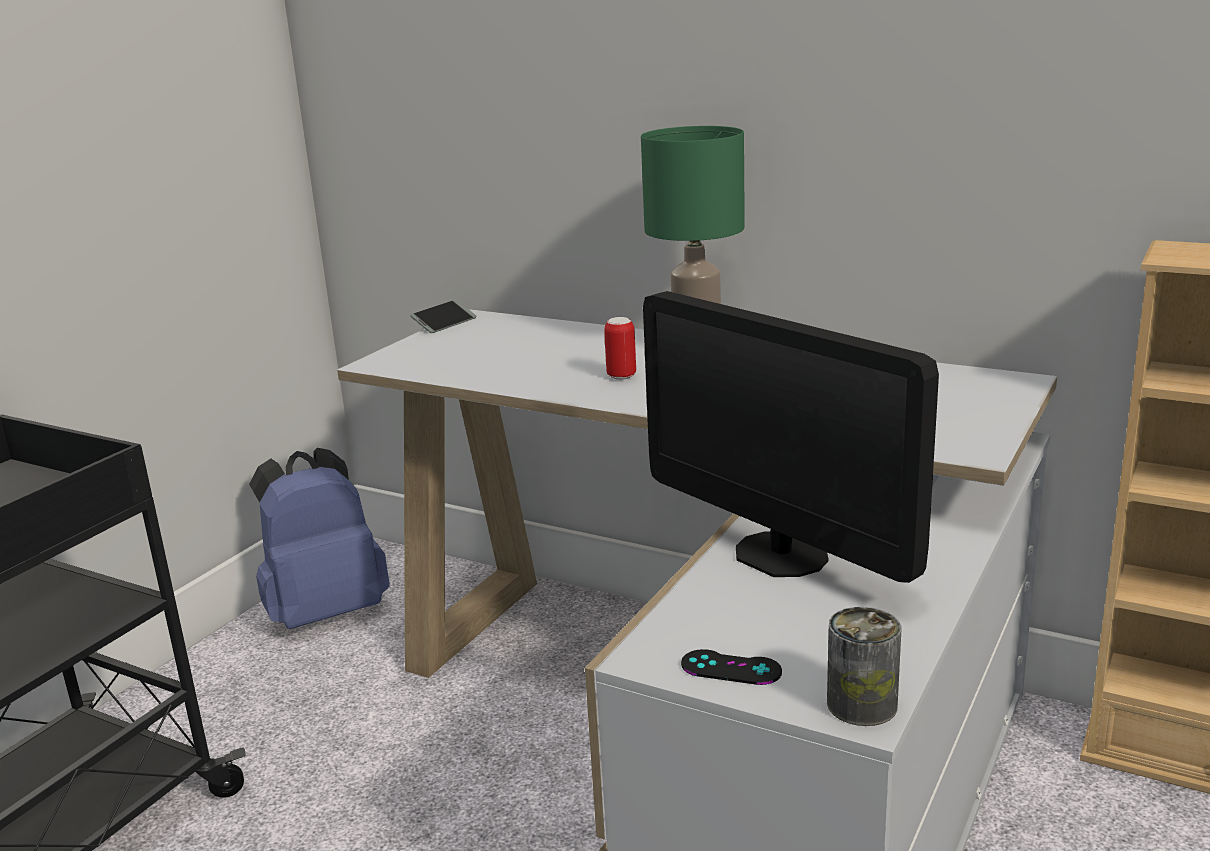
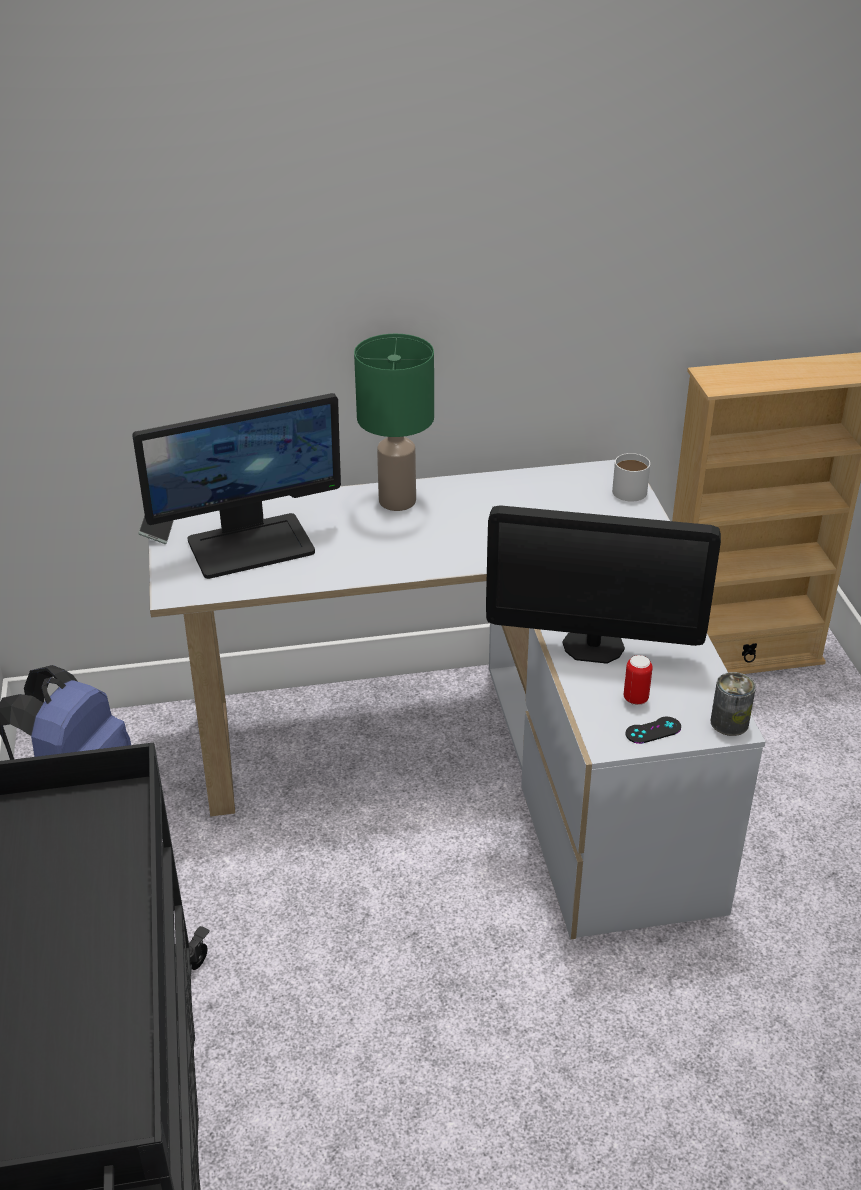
camera: 40 degrees left, 15 degrees up
(500, 349) = (251, 544): none -> monitor
(621, 376) = (380, 544): can -> can (635, 699)
(1006, 398) = (629, 487): none -> white mug

